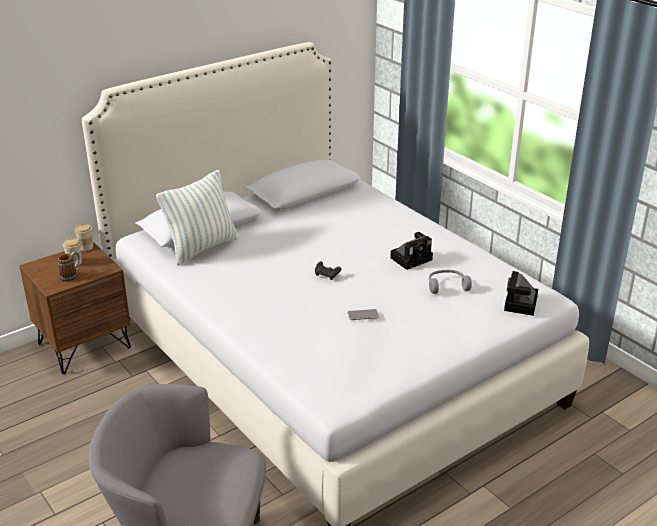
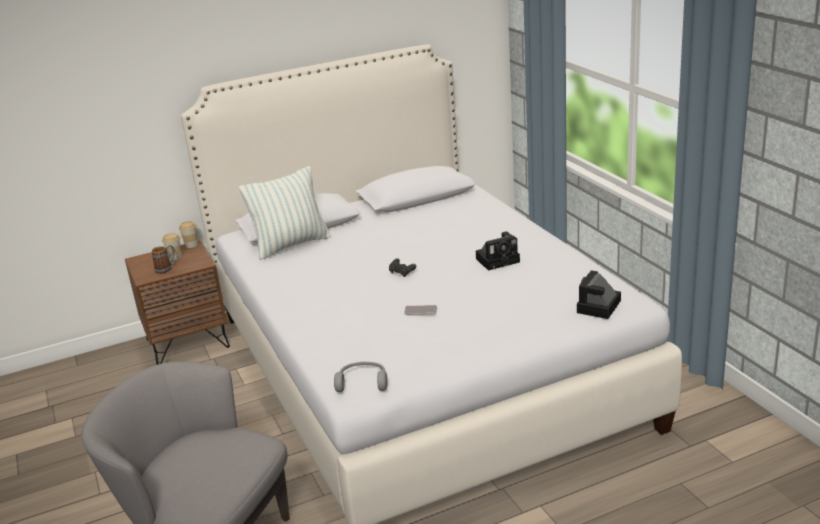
camera: 15 degrees right, 5 degrees down
(447, 286) = (524, 287): grey headphones -> grey headphones (362, 382)

